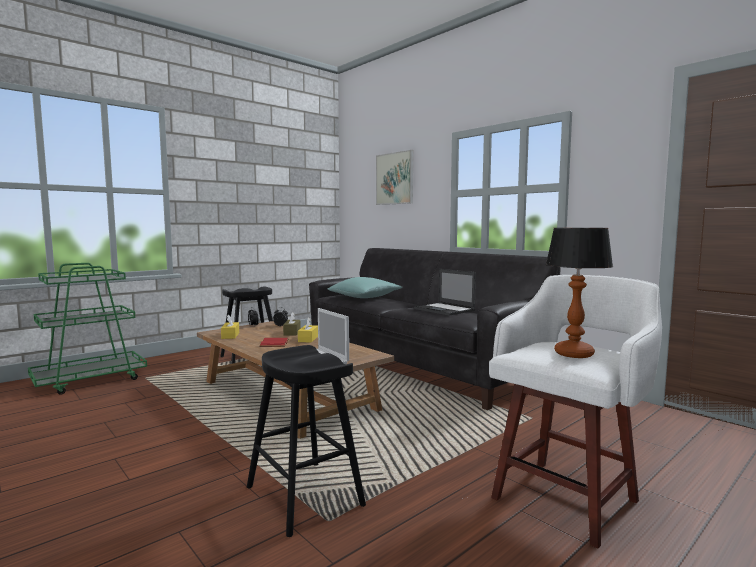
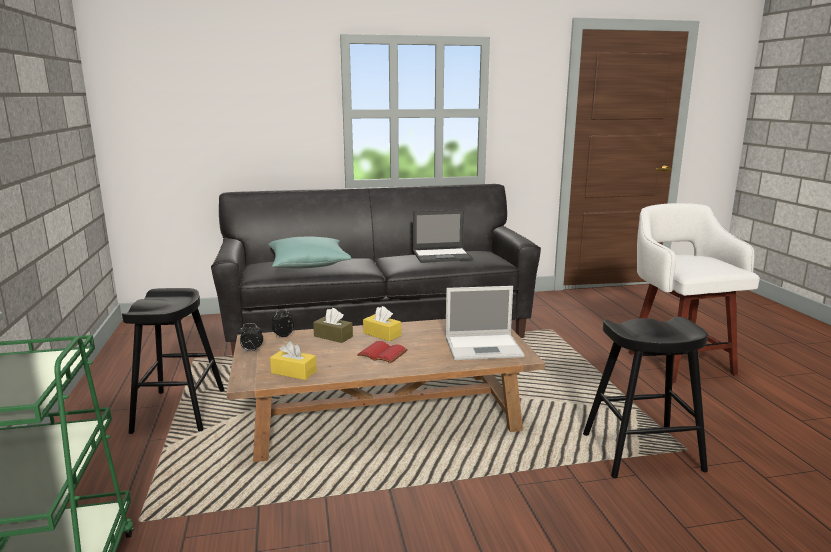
camera: 60 degrees left, 10 degrees up
(394, 178) = (234, 86): picture -> none
(574, 353) = (707, 262): table lamp -> none

